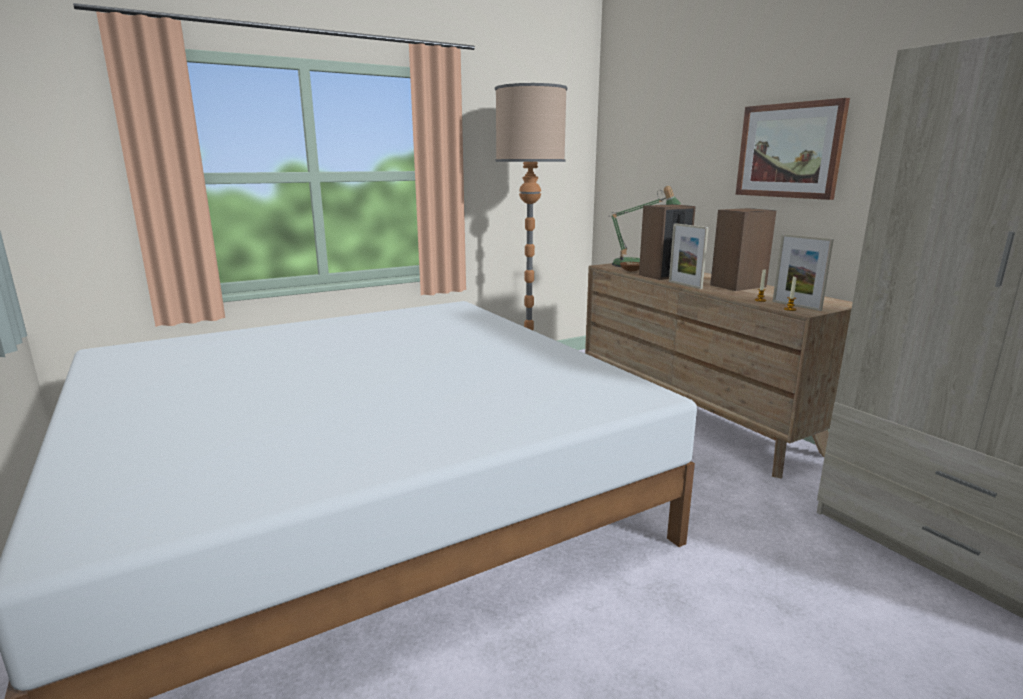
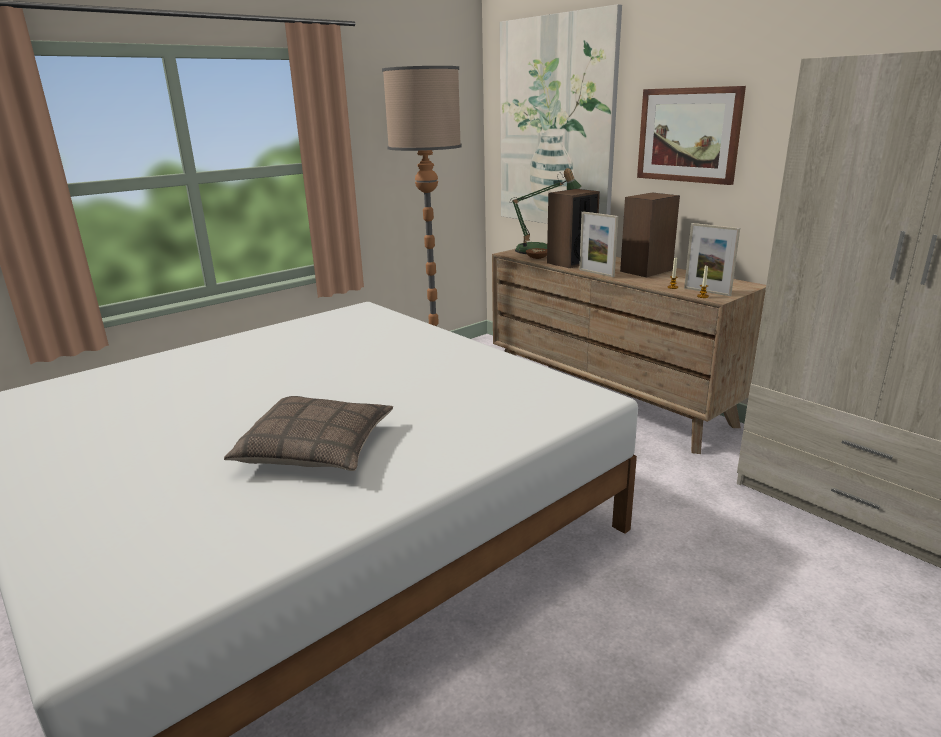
camera: 10 degrees left, 5 degrees up
(357, 412) = (316, 448): none -> pillow
(660, 145) = (555, 124): none -> picture

